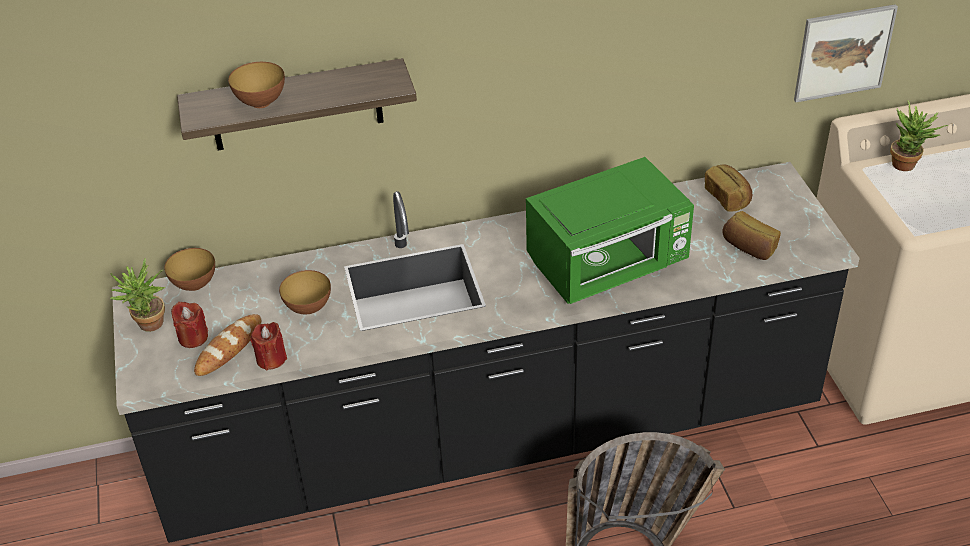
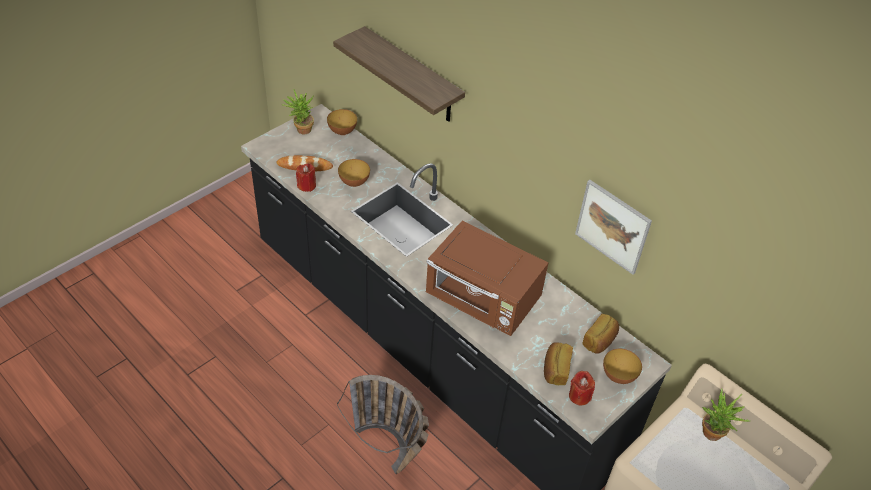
camera: 55 degrees right, 5 degrees up
(193, 337) = (303, 149): red candle -> red candle (579, 396)
(261, 103) = (378, 57): bowl -> bowl (618, 376)
(609, 265) = (483, 301): green microwave -> brown microwave
(843, 53) = (732, 324): picture -> picture (612, 226)

